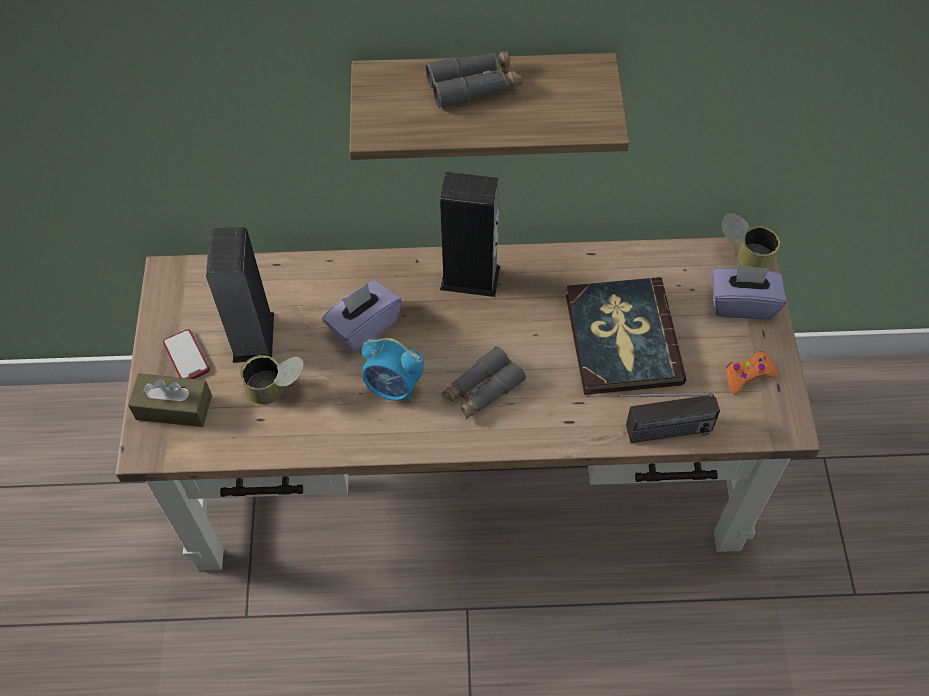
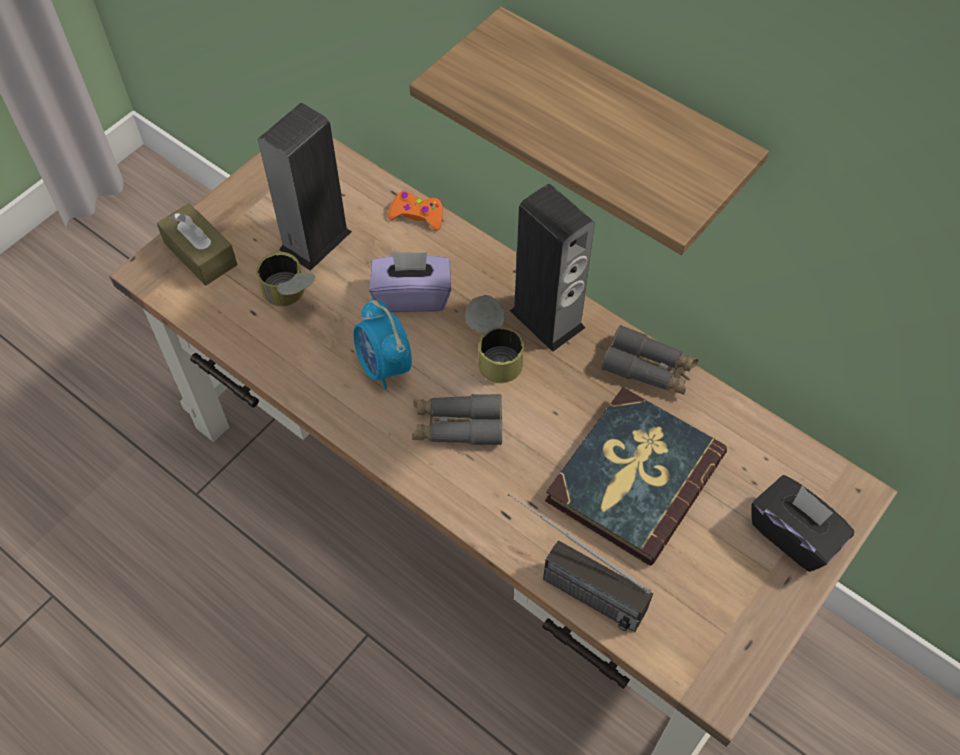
camera: 40 degrees right, 0 degrees up
(186, 357) = (249, 220): phone -> none
(474, 86) = (587, 96): grey binoculars -> grey binoculars (649, 368)
(742, 303) = (793, 534): purple tissue box -> black tissue box
(744, 254) = (846, 488): can -> can (494, 353)
(748, 375) = (727, 608): orange game controller -> orange game controller (417, 215)

